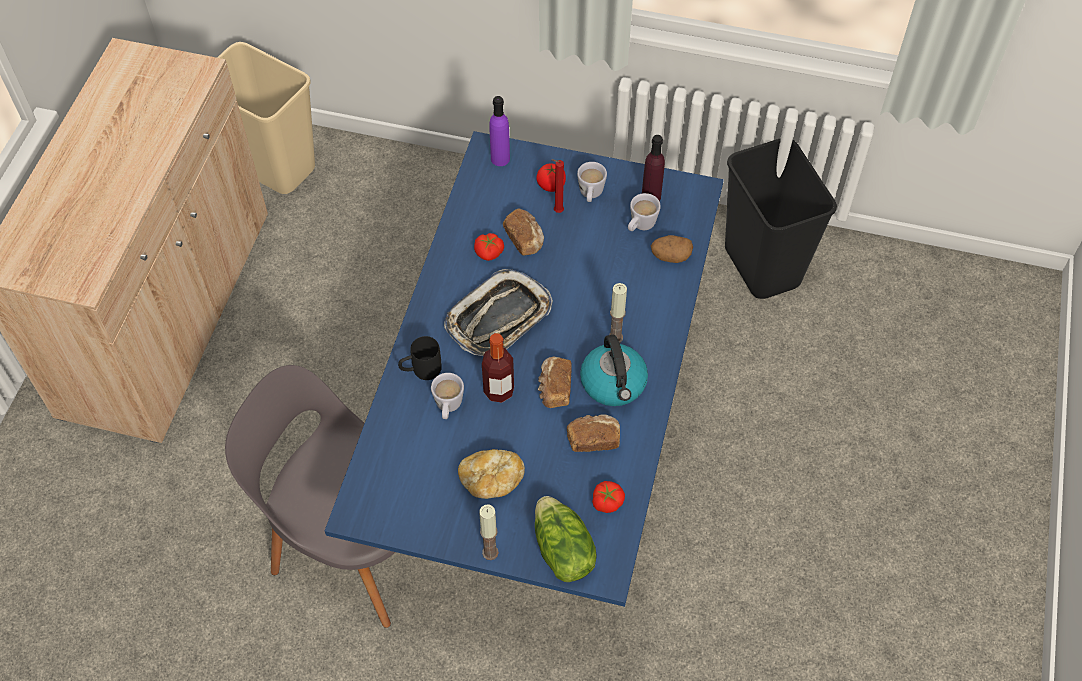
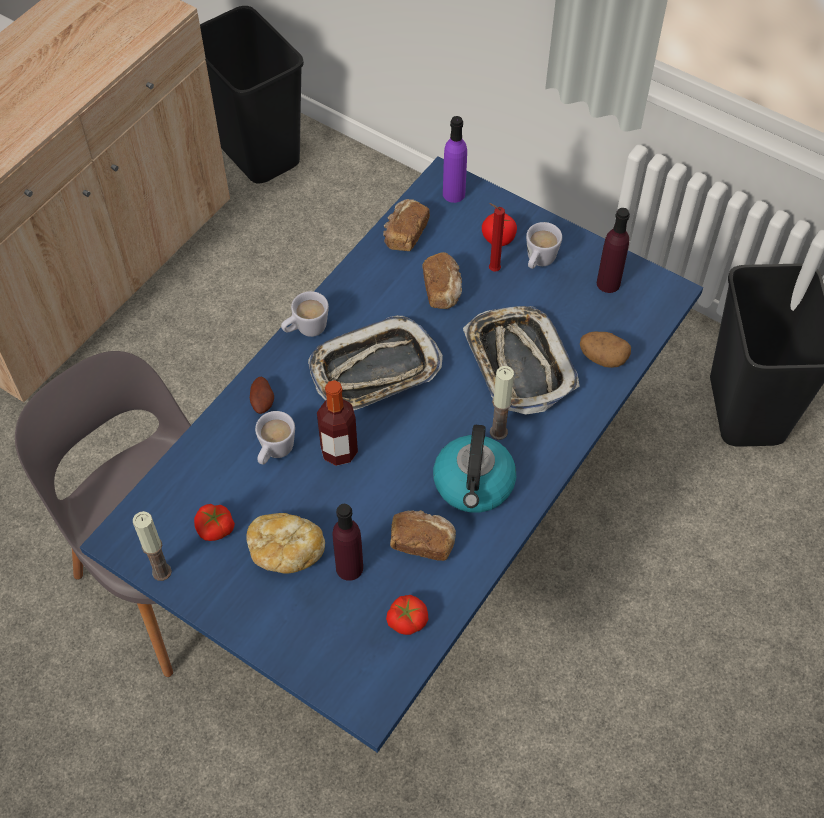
camera: 20 degrees right, 0 degrees up
(273, 168) = (256, 153): beige trash can -> black trash can
(420, 371) = (263, 402): black mug -> potato
(489, 253) = (396, 294): tomato -> tomato (215, 529)
(490, 552) = (248, 634): candle -> candle (161, 572)
(546, 477) = (349, 568): none -> purple bottle
(554, 389) = (402, 469): bread -> bread (404, 234)
(561, 551) = (329, 661): lettuce -> none
(608, 280) = (518, 363): none -> tray
(640, 226) = (581, 313): white mug -> white mug (305, 330)

